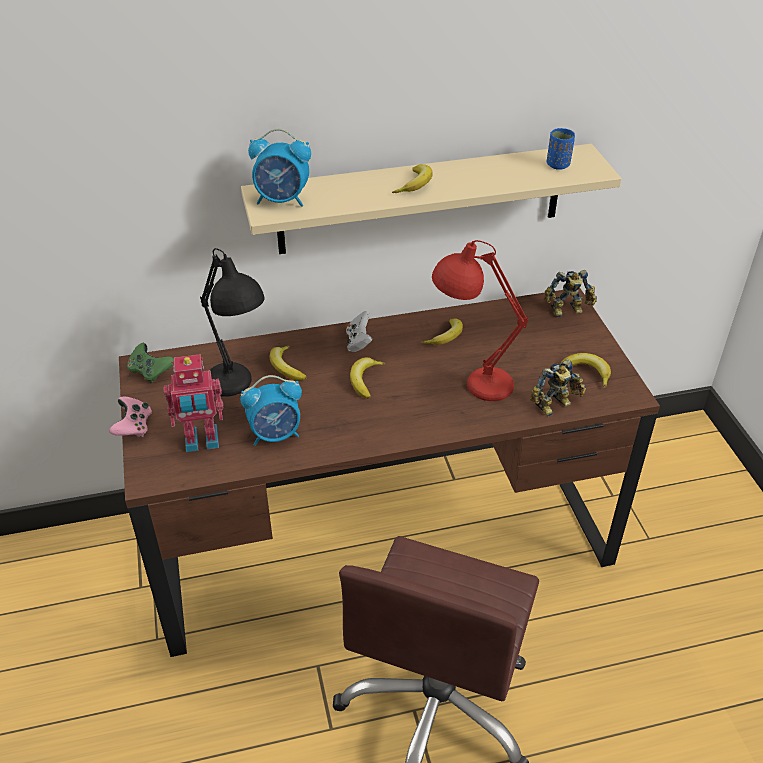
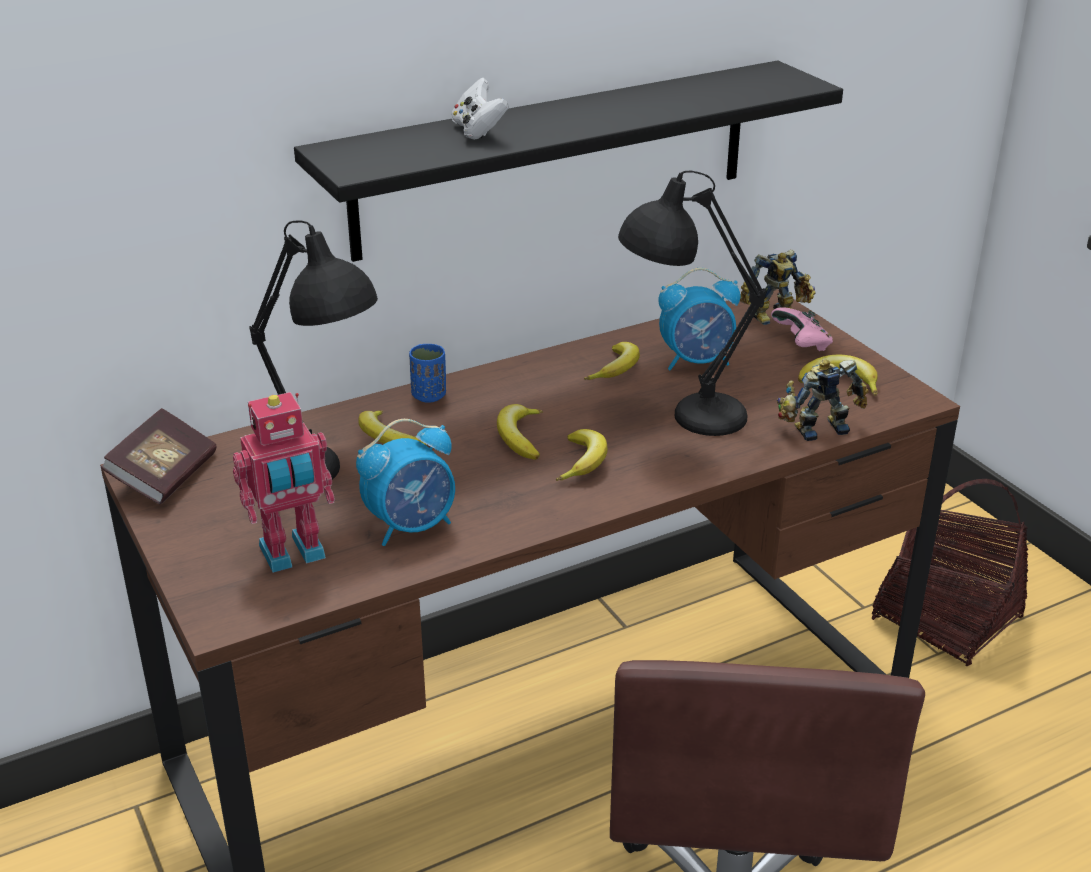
camera: 15 degrees left, 10 degrees down
(133, 427) = (167, 553): pink game controller -> pink game controller (802, 344)
(150, 371) = (164, 476): green game controller -> book
(282, 200) = (370, 155): alarm clock -> alarm clock (697, 361)
(358, 342) = (488, 393): white game controller -> white game controller (478, 131)
(416, 185) = (561, 120): banana -> banana (583, 462)
(421, 199) = (555, 159): beige shelf -> black shelf
(470, 381) = (679, 416): red table lamp -> black table lamp
(555, 406) = (817, 427): toy robot -> toy robot turned 150 degrees counterclockwise
(558, 165) = (748, 83): blue cup -> blue cup (429, 396)
(665, 515) = (947, 619): none -> basket

